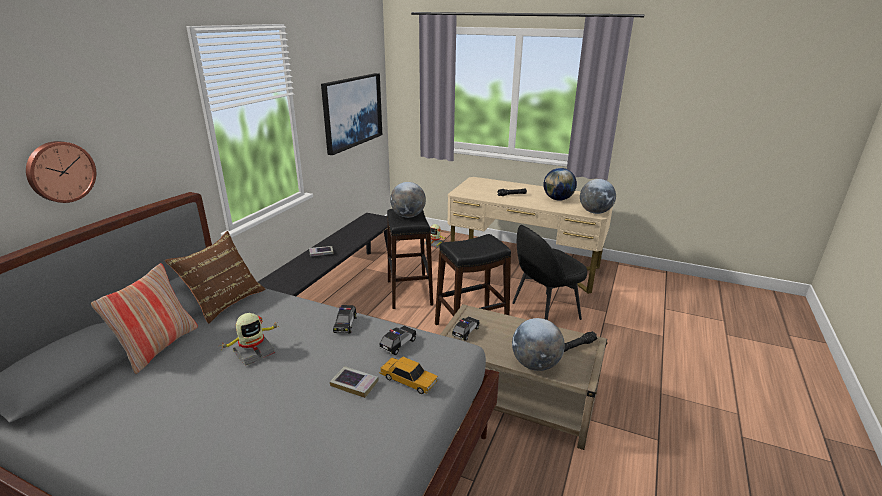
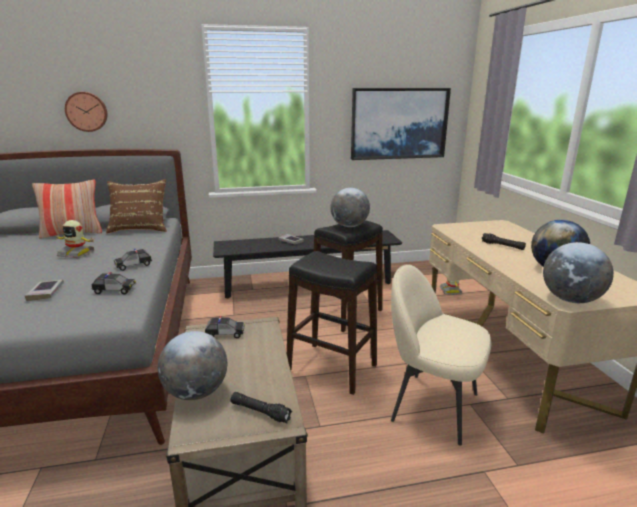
camera: 55 degrees right, 5 degrees down
(409, 380) = (57, 309): toy car -> none
(544, 311) = (432, 405): black chair -> beige chair

